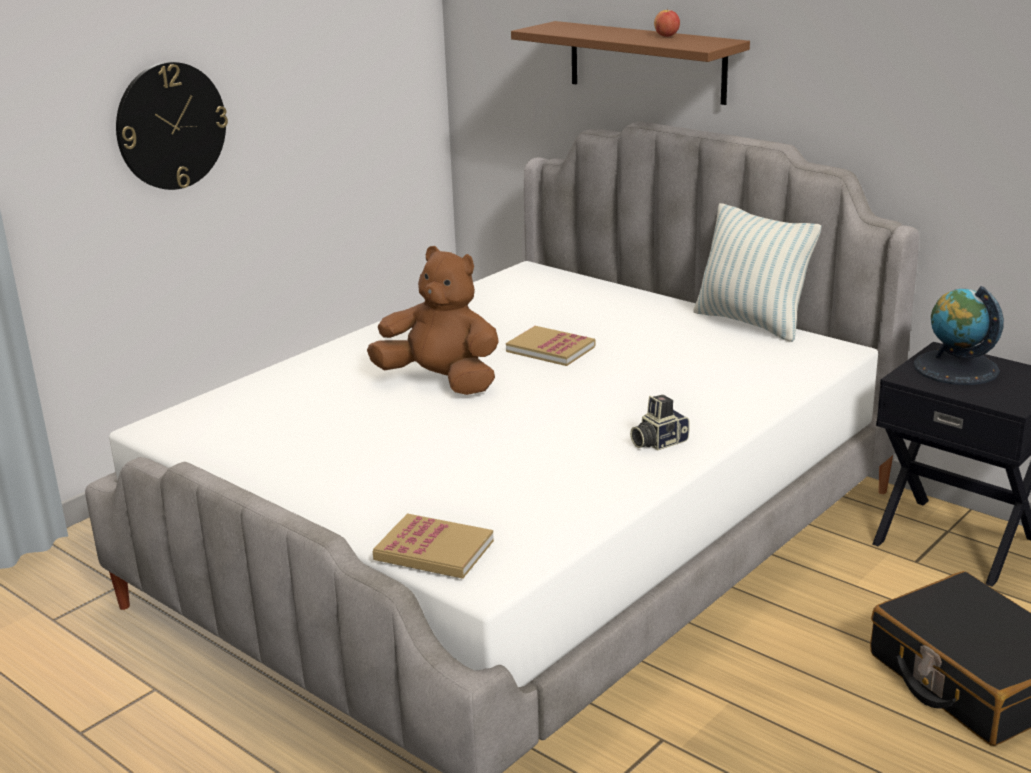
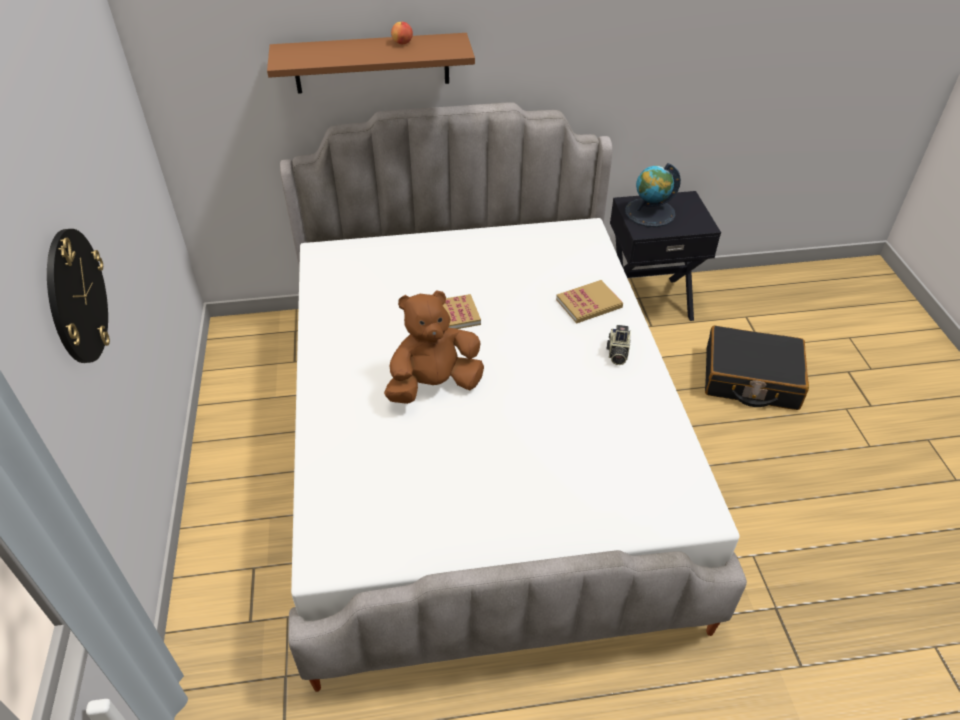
camera: 50 degrees left, 20 degrees up
(434, 550) = (654, 516): book -> book (589, 304)
(751, 322) = (517, 230): pillow -> none

